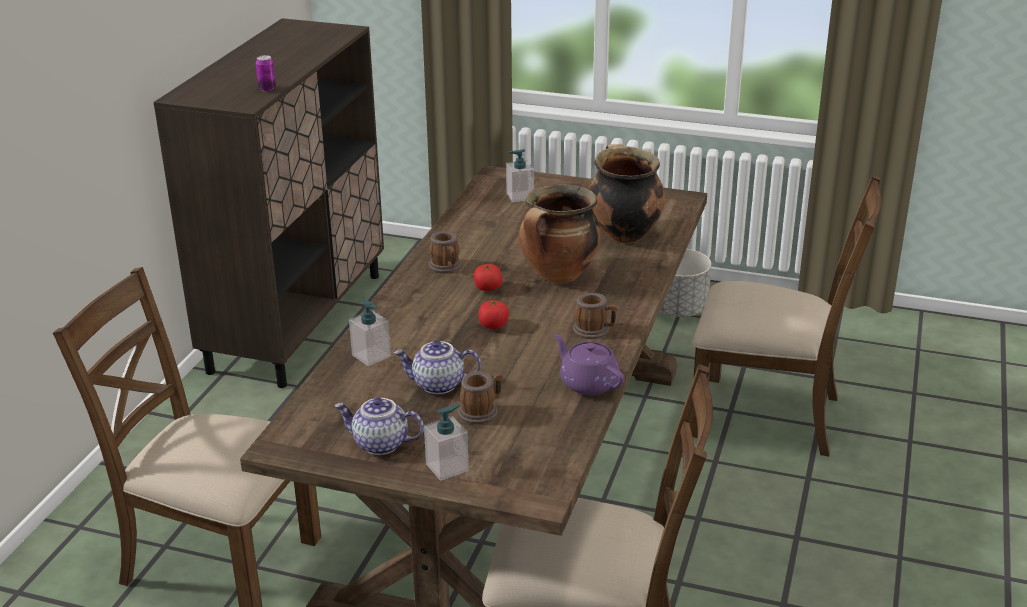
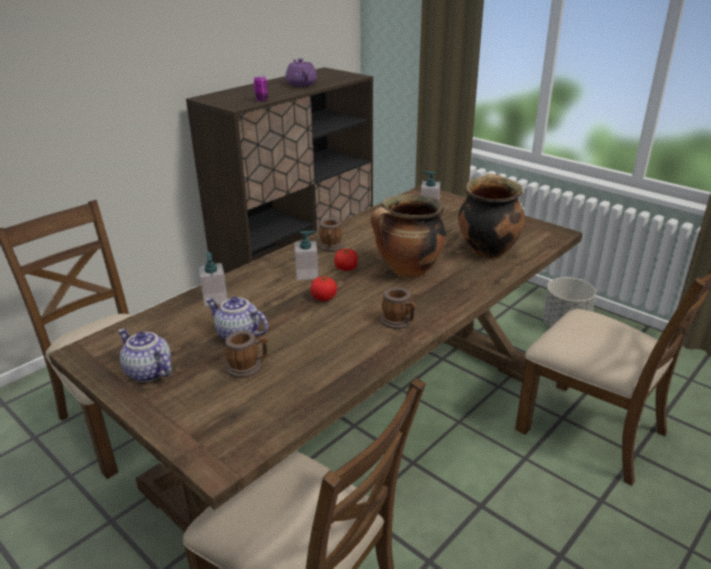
camera: 25 degrees right, 0 degrees up
(447, 467) = (174, 408): soap dispenser -> soap dispenser (307, 274)
(588, 383) = (354, 366): purple teapot -> purple teapot (301, 84)

